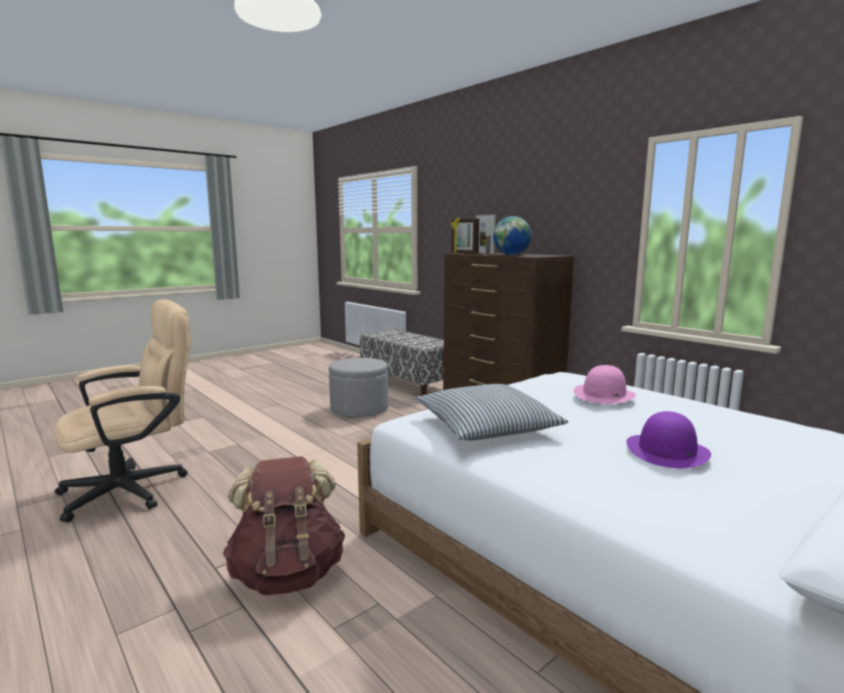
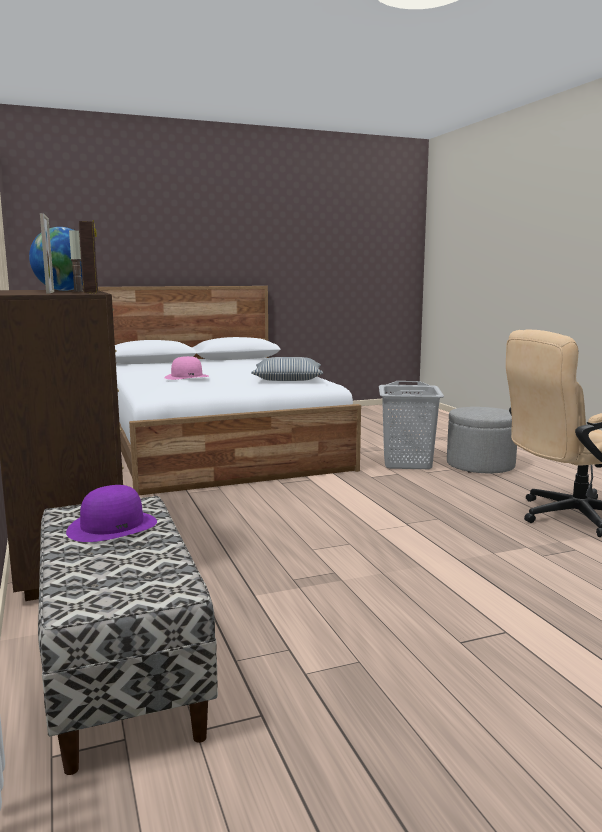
camera: 160 degrees left, 0 degrees up
(288, 573) = (406, 463): brown backpack -> grey laundry basket
(359, 409) = (297, 594): grey ottoman -> grey ottoman (480, 465)
(667, 451) = (224, 368): purple hat -> purple hat (112, 526)

